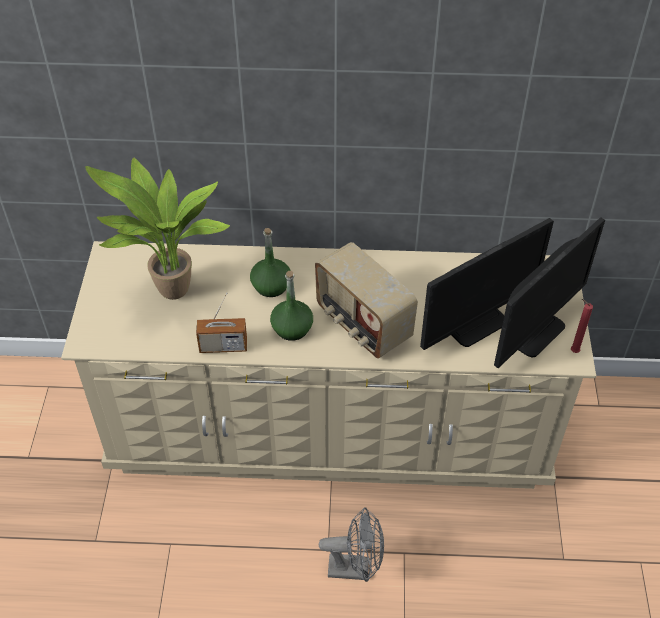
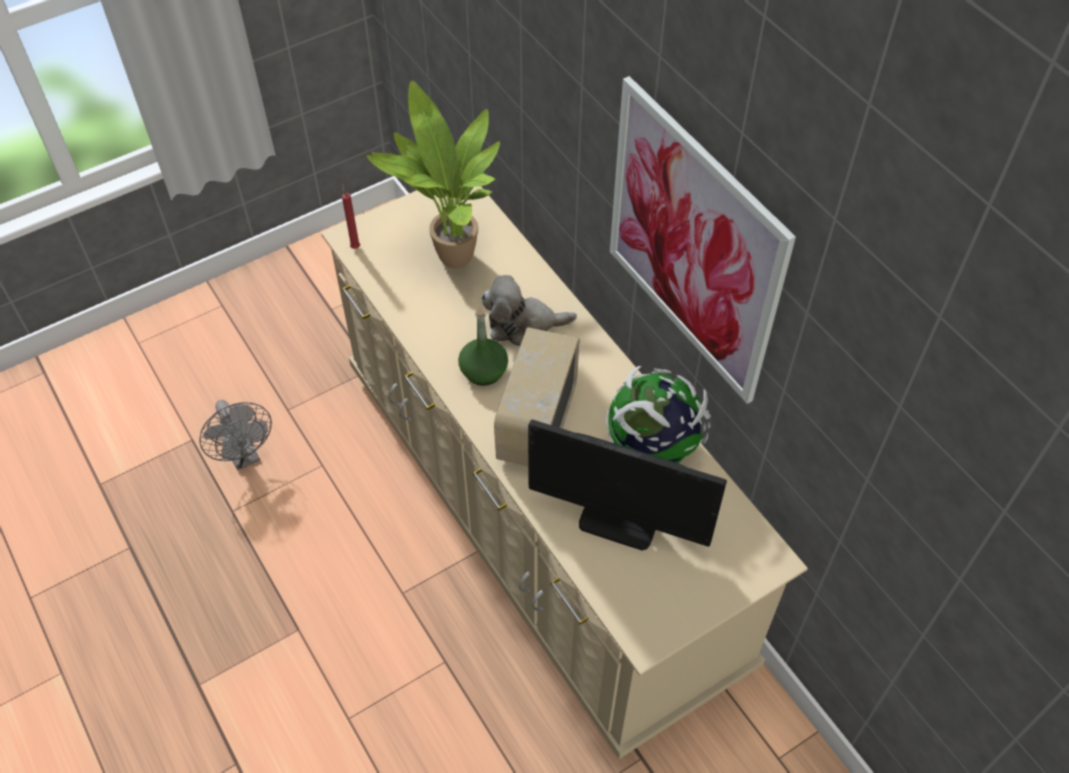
camera: 55 degrees right, 5 degrees up
(223, 346) = (420, 333): radio -> none
(271, 286) = (523, 324): green bottle -> plush toy
(355, 568) = (399, 628): grey fan -> grey fan (245, 456)
(405, 105) = (693, 243): none -> picture
(433, 276) = (653, 448): none -> globe
(534, 332) = (653, 582): monitor -> none
(573, 351) = (656, 633): red candle -> red candle (355, 246)

